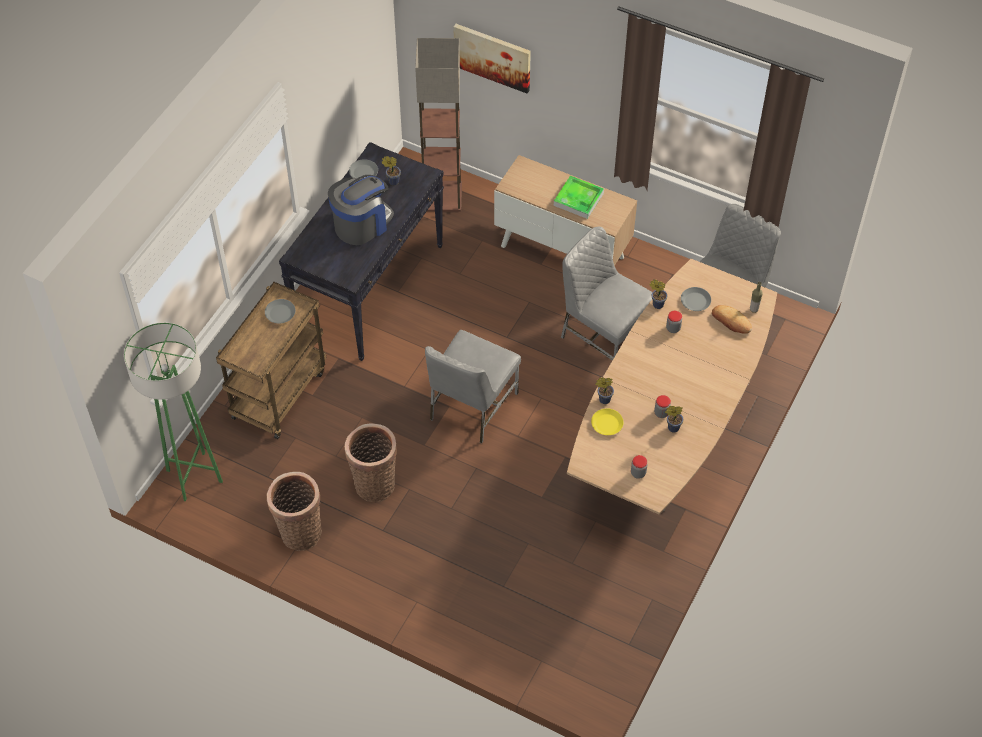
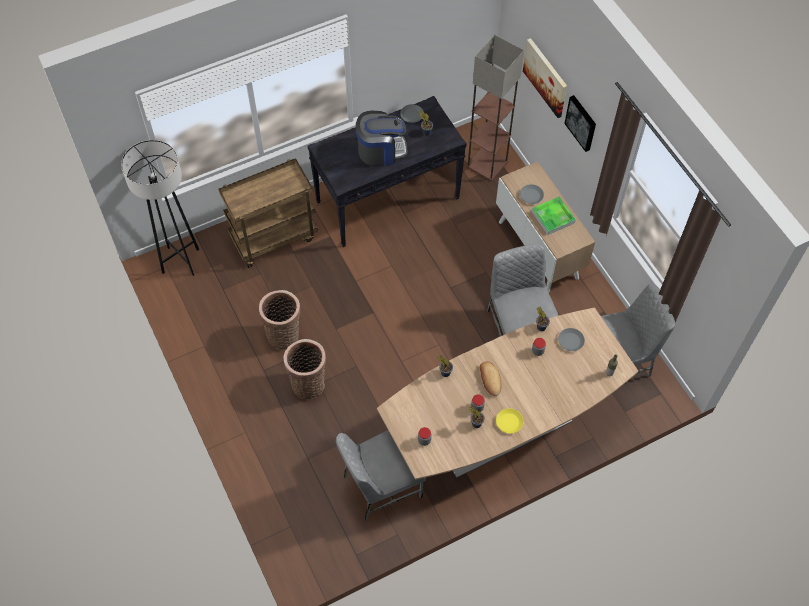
camera: 35 degrees right, 5 degrees up
(194, 476) = (180, 261): green floor lamp -> grey floor lamp
(280, 313) = (284, 182): grey plate -> grey plate (531, 195)
(299, 531) = (213, 337): basket -> basket (308, 383)
(471, 406) = (387, 322): grey chair -> grey chair (380, 486)
(564, 81) = (581, 122): none -> picture
(607, 424) = (432, 391): yellow plate -> yellow plate (509, 422)
(731, 321) = (584, 372): bread -> bread (490, 379)

